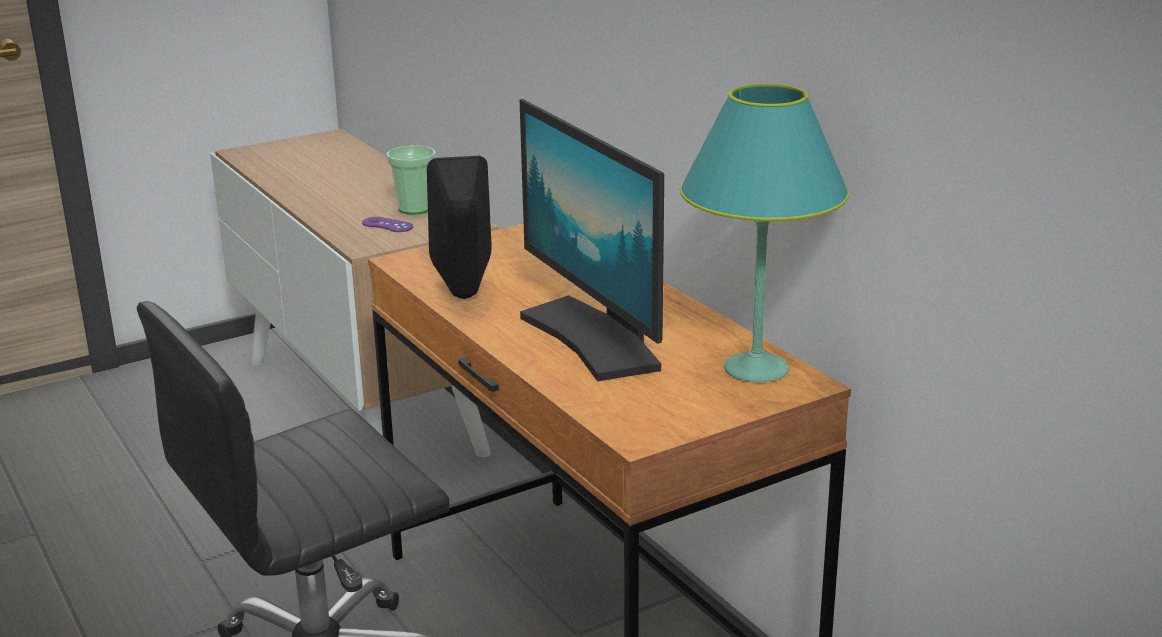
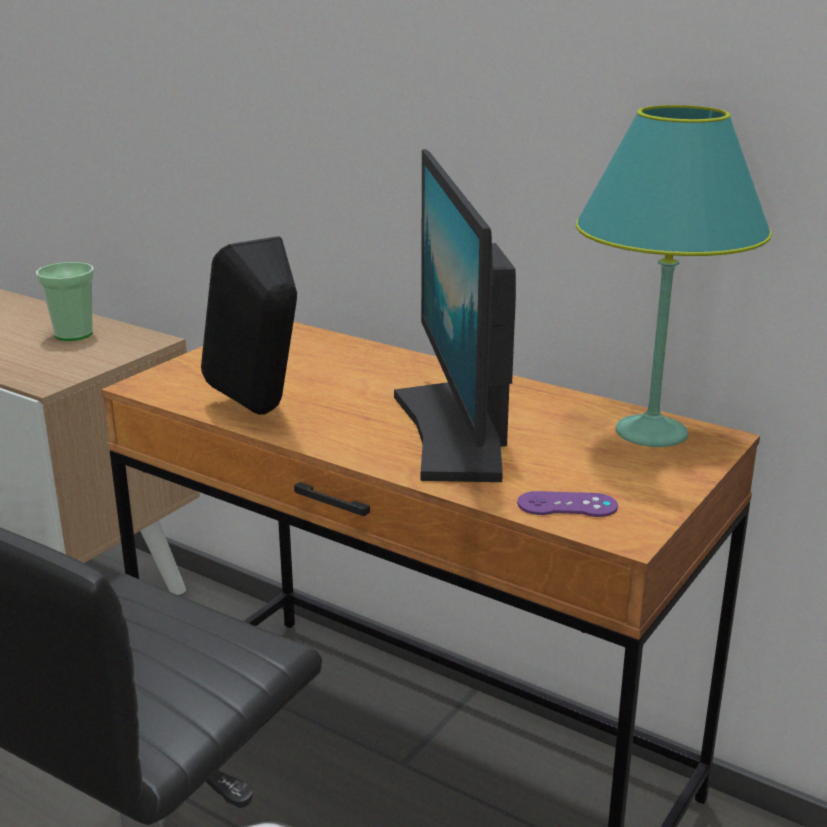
camera: 25 degrees left, 0 degrees up
(387, 225) = (56, 355): purple game controller -> purple game controller (567, 505)
(594, 339) = (454, 433): monitor -> monitor turned 45 degrees clockwise

